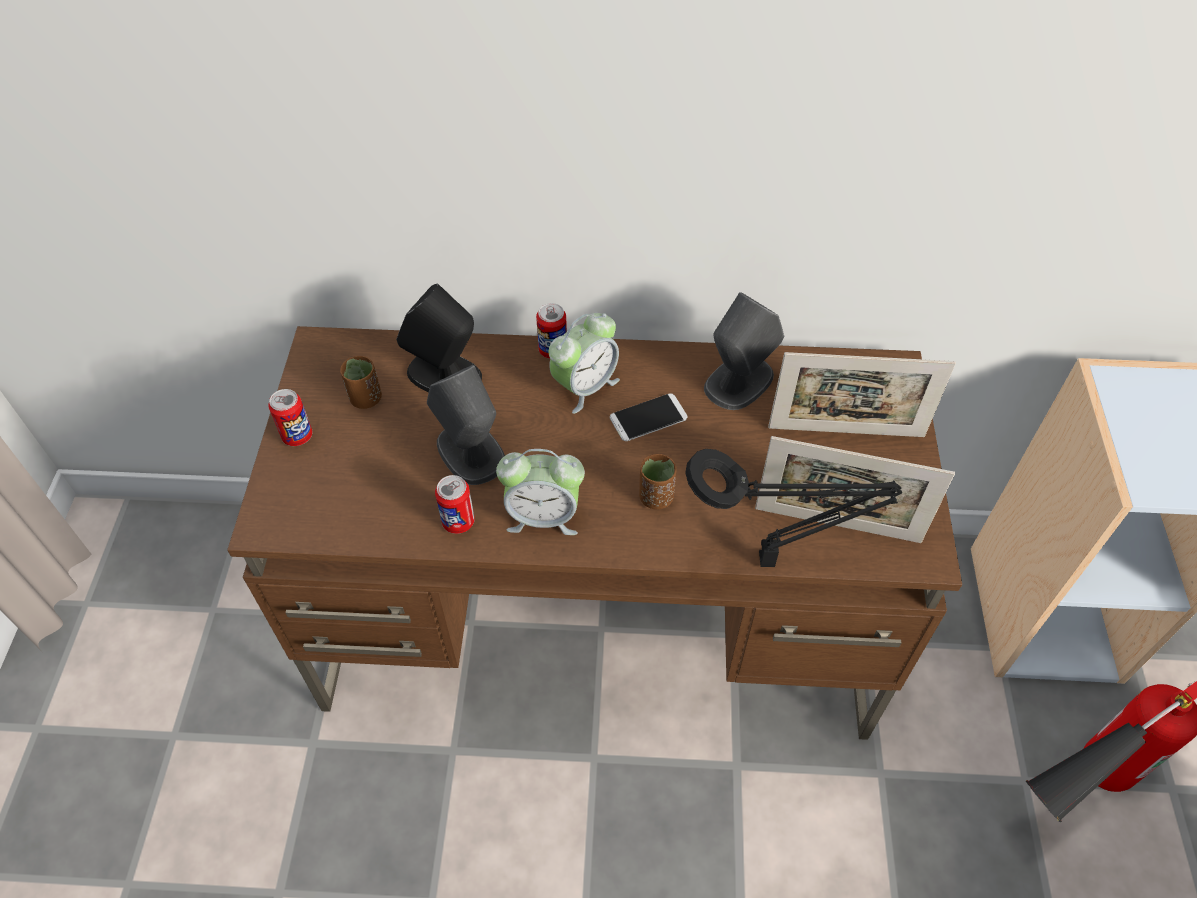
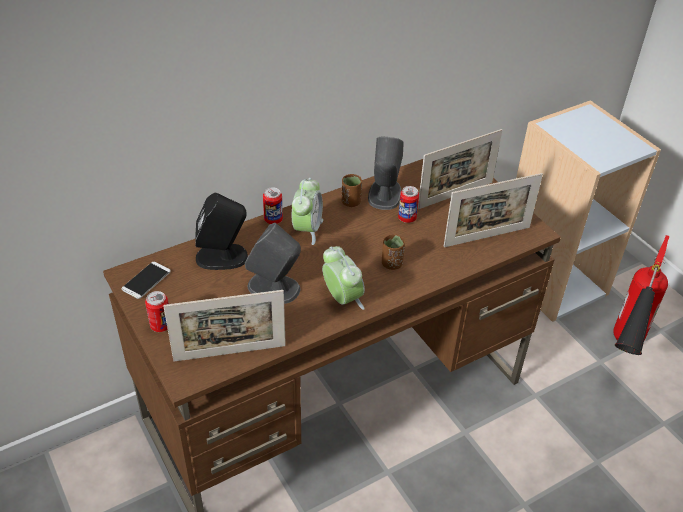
camera: 35 degrees left, 10 degrees down
(342, 518) = (230, 353): none -> picture frame
(366, 398) = (185, 288): brown cup -> brown cup (351, 202)
(458, 522) = (299, 323): can -> can (407, 218)
(543, 516) = (342, 299): alarm clock -> alarm clock turned 90 degrees counterclockwise
(648, 418) = (354, 230): phone -> phone (146, 280)
(773, 560) = (472, 265): black table lamp -> none

